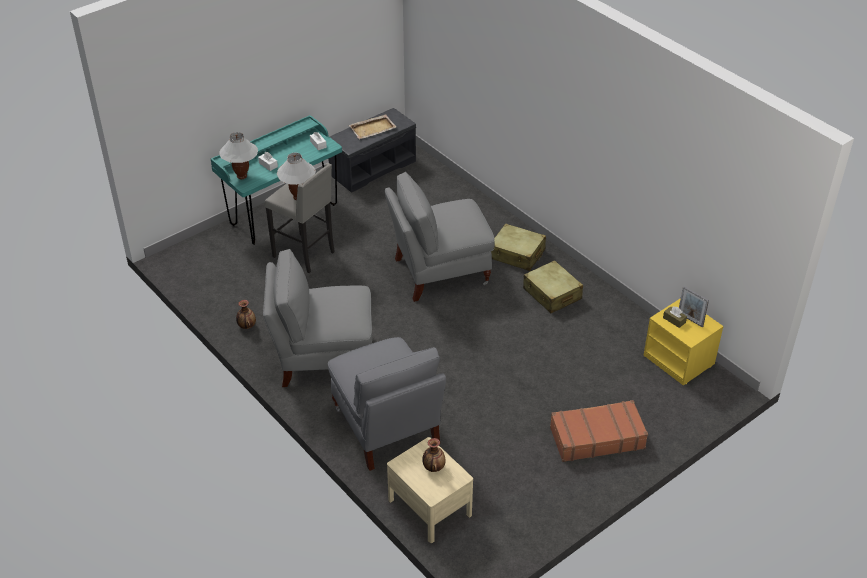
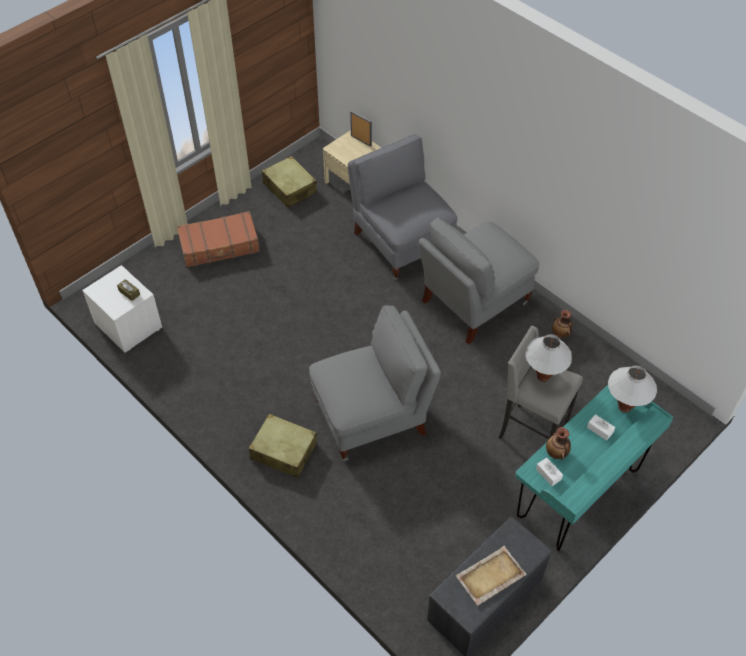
camera: 175 degrees right, 10 degrees up
(323, 358) = (473, 303): grey chair -> grey chair turned 150 degrees clockwise
(433, 467) = (354, 154): vase -> vase (556, 453)
(552, 294) = (246, 396): beige suitcase -> beige suitcase (289, 188)
(679, 360) = (127, 325): yellow nightstand -> white nightstand
(690, 319) = (113, 294): picture frame -> picture frame (361, 140)

